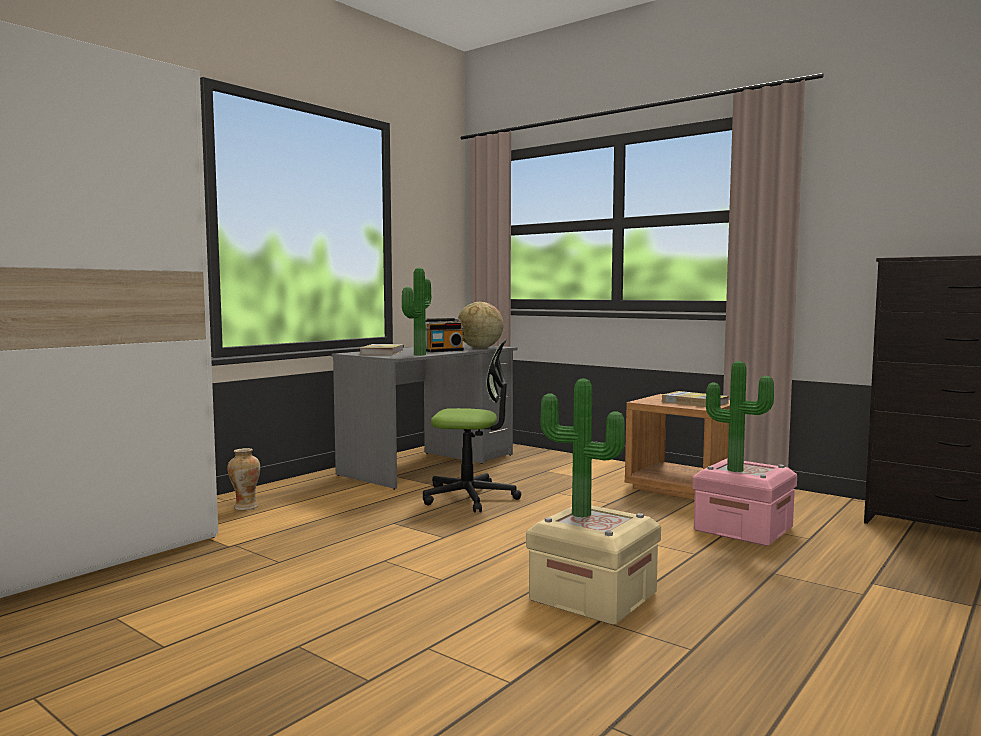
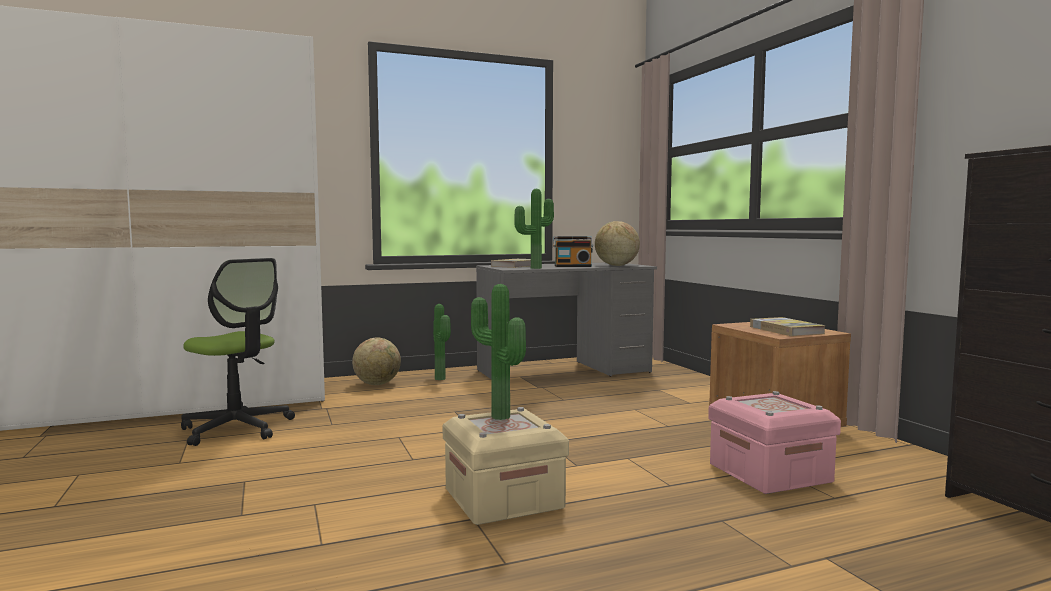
camera: 30 degrees right, 0 degrees up
(245, 507) = (377, 384): vase -> globe
(470, 497) = (549, 401): office chair -> office chair (237, 428)
(736, 469) = (757, 403): potted plant -> potted plant (442, 378)

